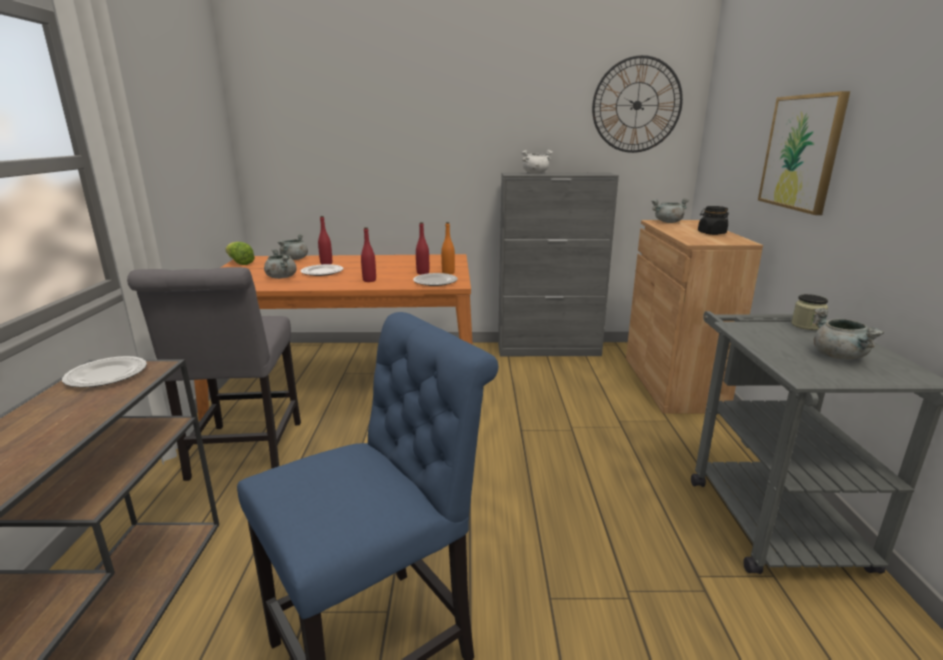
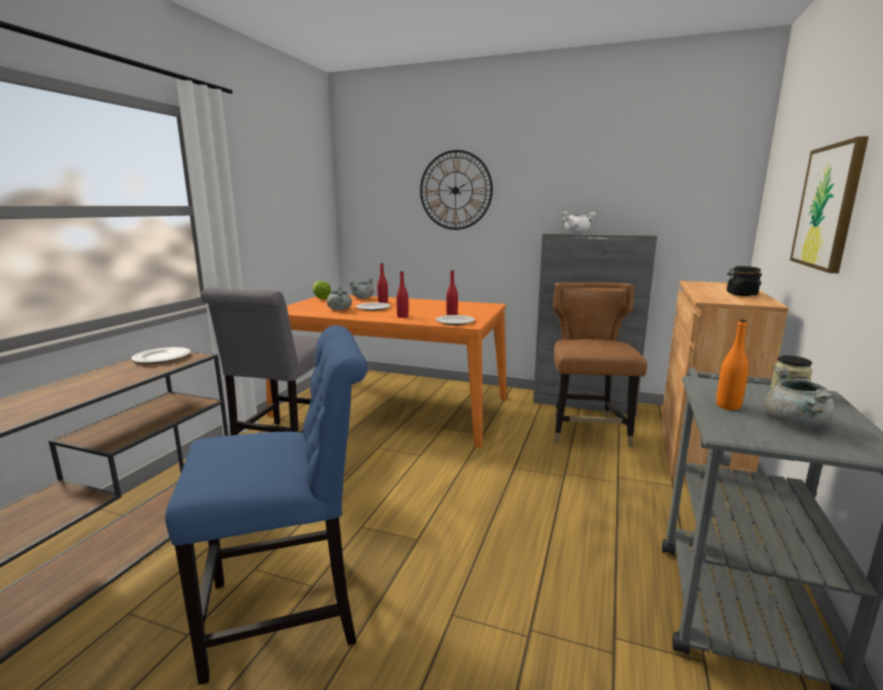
camera: 20 degrees right, 5 degrees down
(448, 273) = (473, 316): orange bottle -> orange bottle (728, 406)
(568, 379) = (587, 431): none -> brown chair
(637, 105) = (686, 168): wall clock -> wall clock (455, 190)
(668, 222) = (706, 283): grey cooking pot -> none

